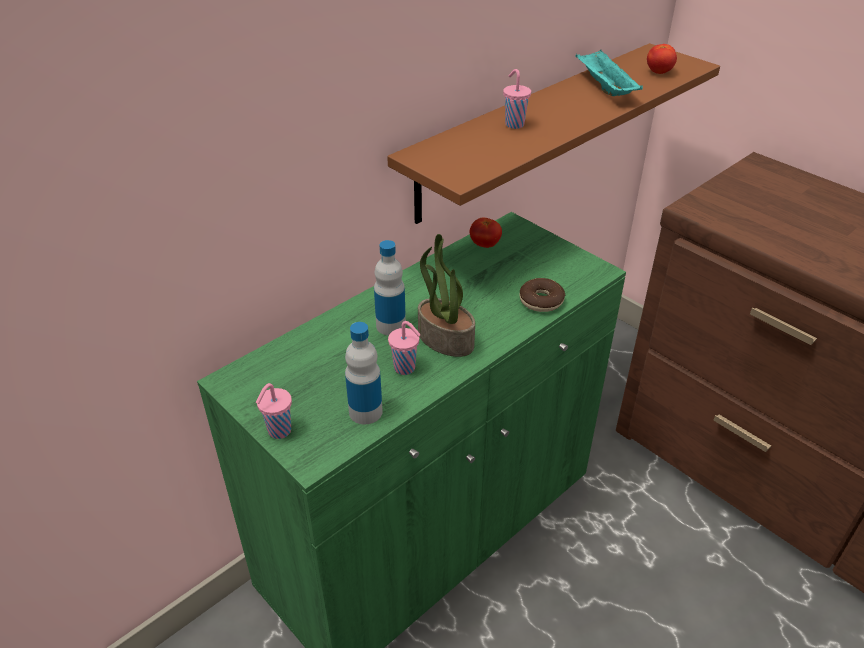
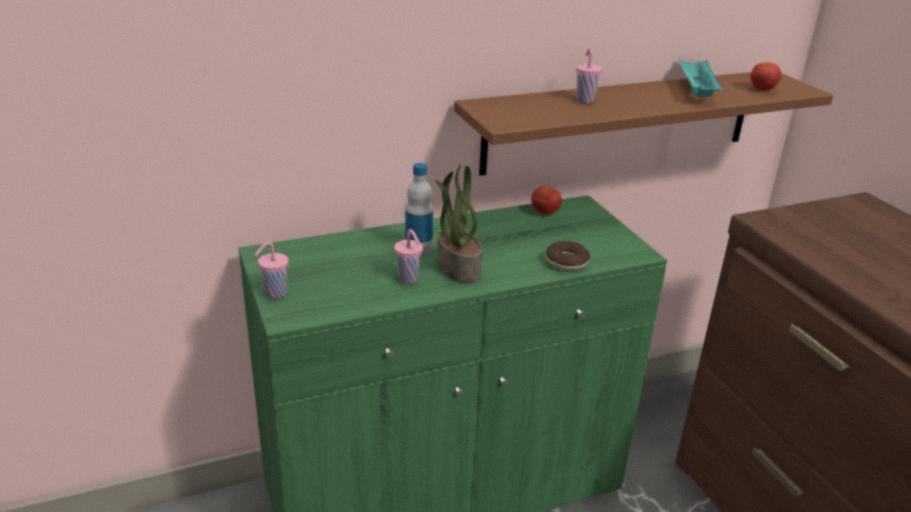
camera: 20 degrees right, 10 degrees down
(365, 412) = (353, 299): bottle -> none

